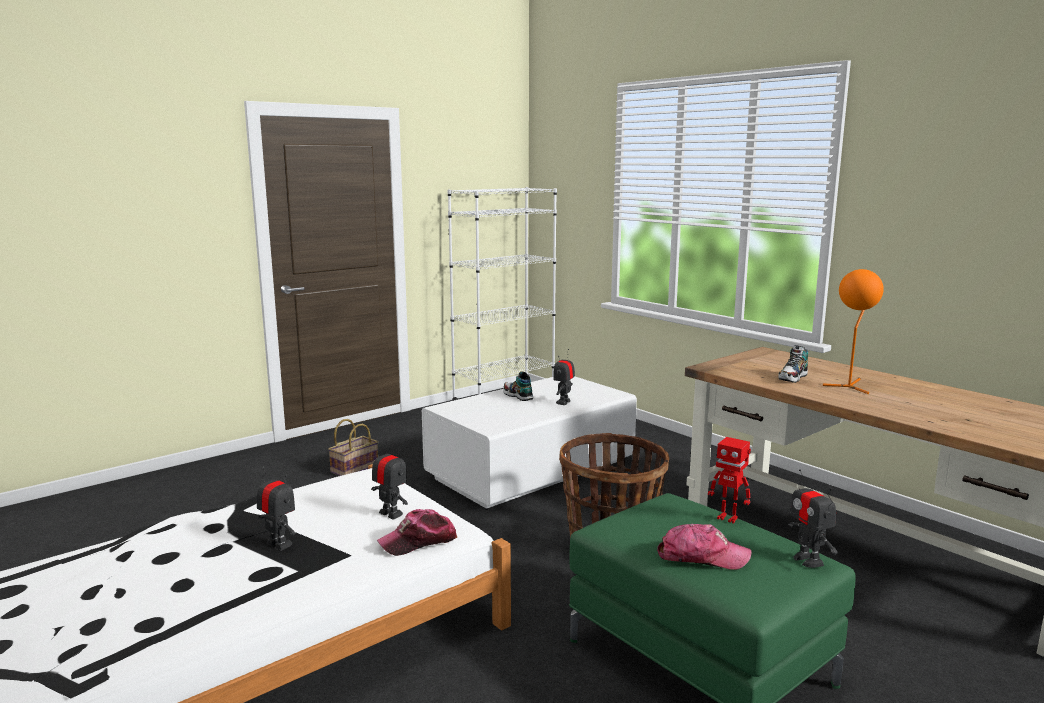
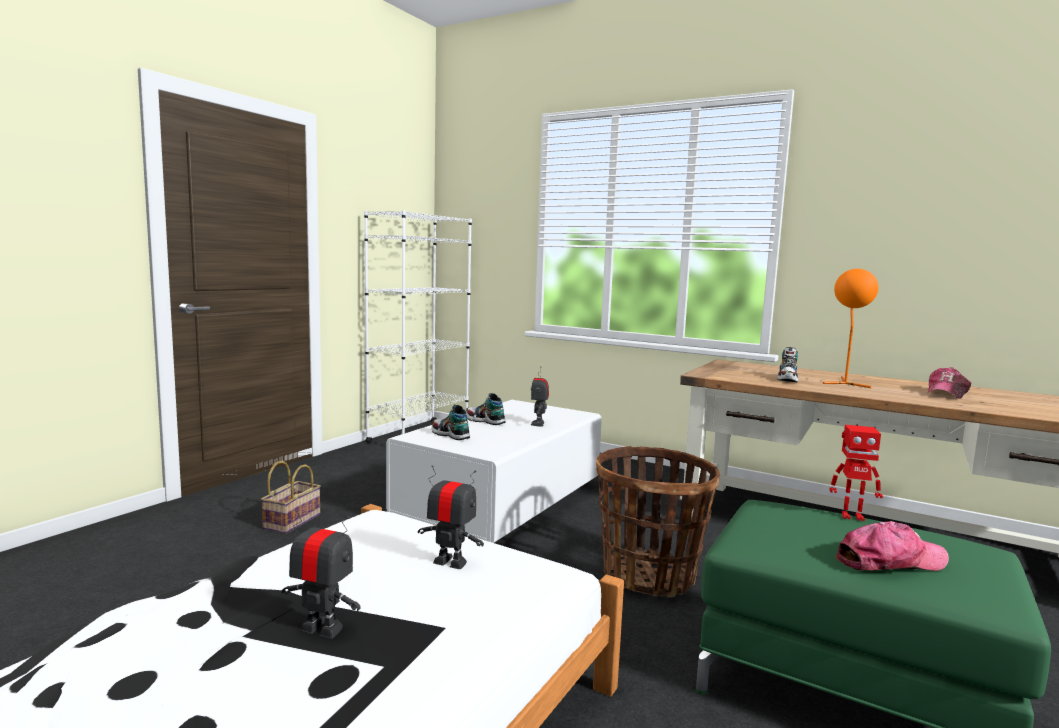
camera: 20 degrees left, 5 degrees down
(418, 541) = (520, 594): cap -> cap (947, 393)
(475, 408) = (450, 435): none -> shoe
(808, 560) = (981, 549): toy robot -> none

